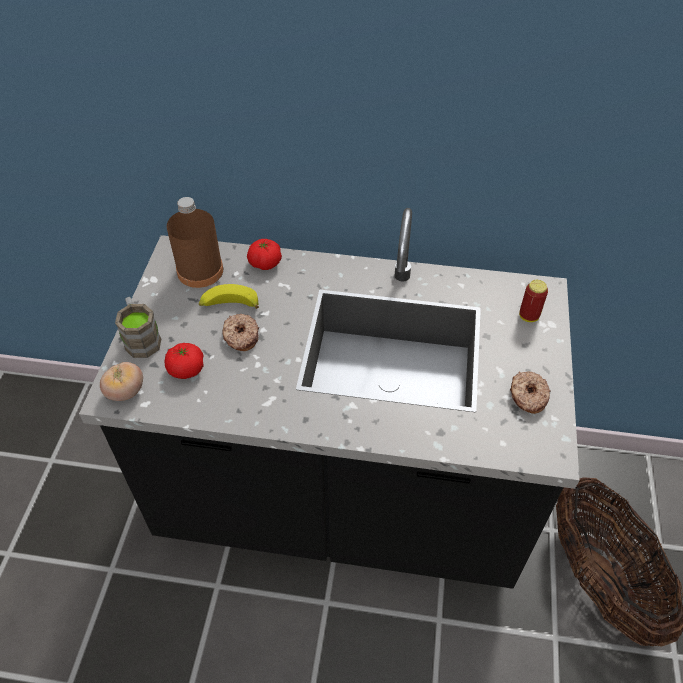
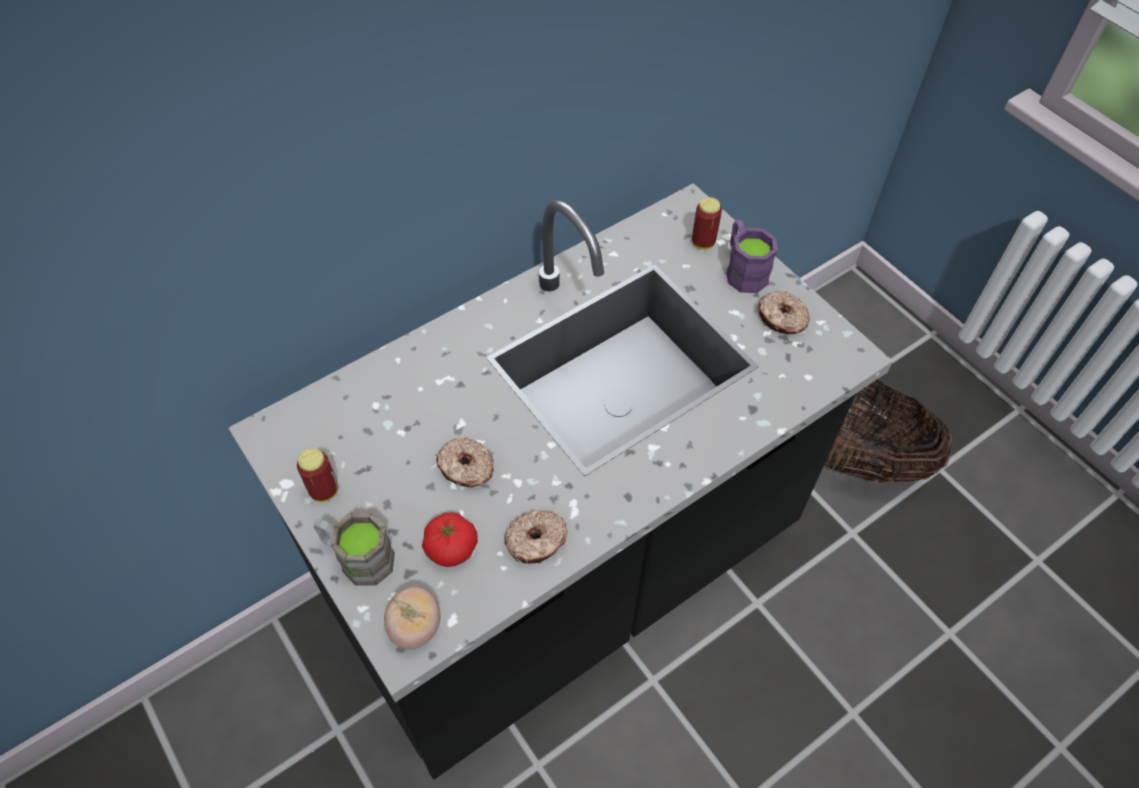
camera: 45 degrees left, 5 degrees up
(164, 295) = (324, 491): none -> can
(200, 271) = (331, 433): brown bottle -> none
(229, 305) = (412, 445): banana -> none
(229, 401) = (536, 542): none -> donut
(265, 263) = (395, 371): tomato -> none
(537, 350) = (743, 270): none -> purple mug

